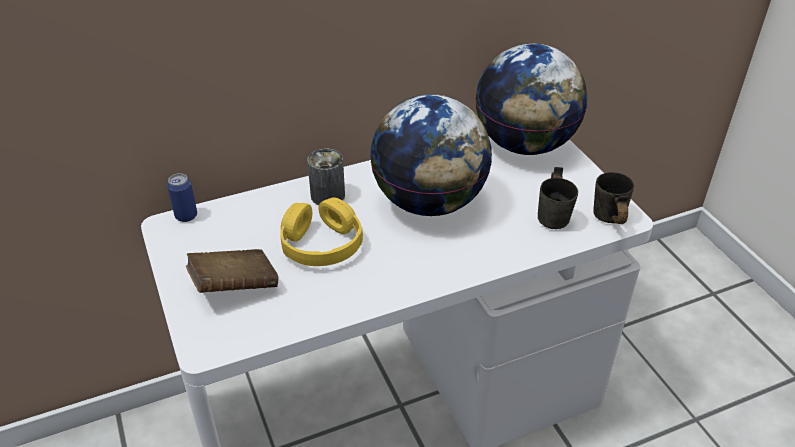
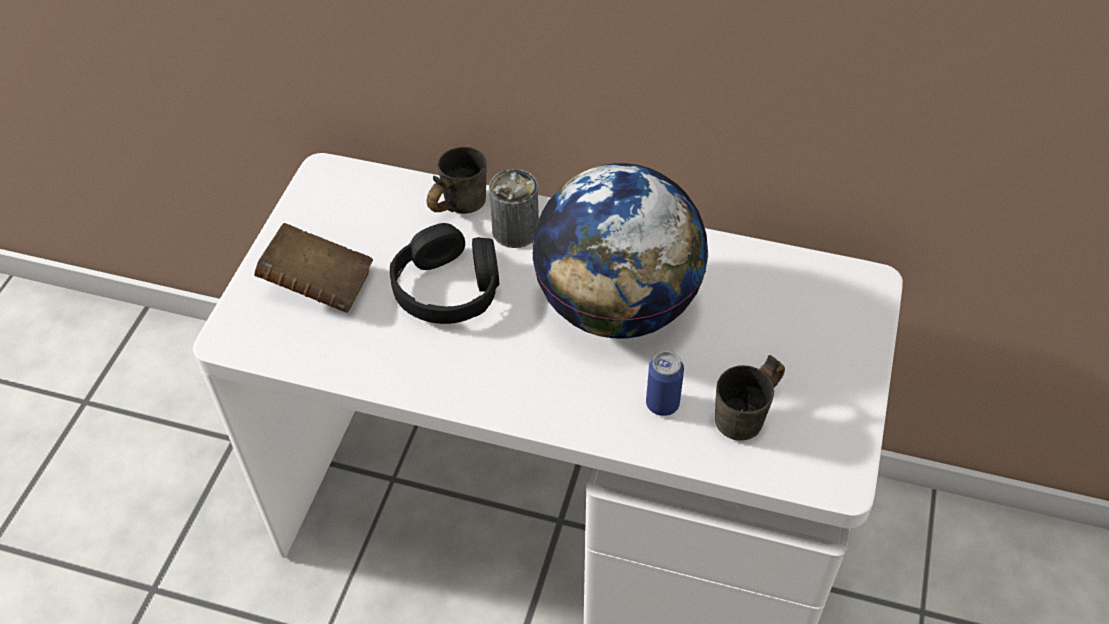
camera: 40 degrees right, 10 degrees up
(186, 216) = (354, 172): can -> can (662, 404)
(321, 244) = (448, 288): yellow headphones -> black headphones
(524, 145) = (824, 296): globe -> none
(606, 220) = (808, 466): grey mug -> grey mug (455, 205)

